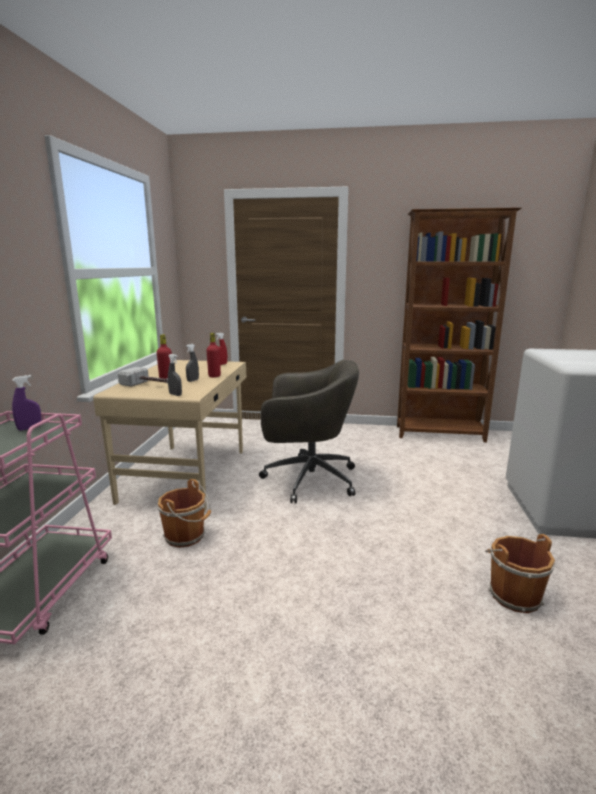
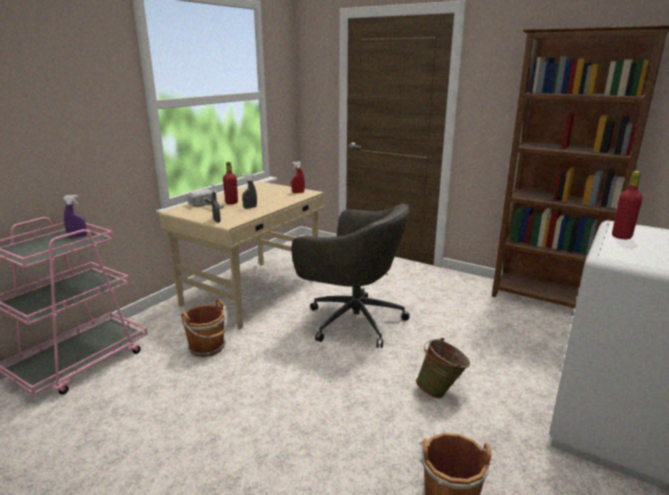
camera: 25 degrees right, 5 degrees up
(214, 376) = (274, 205): red bottle -> red bottle (621, 236)
(431, 517) = (441, 392): none -> green bucket

